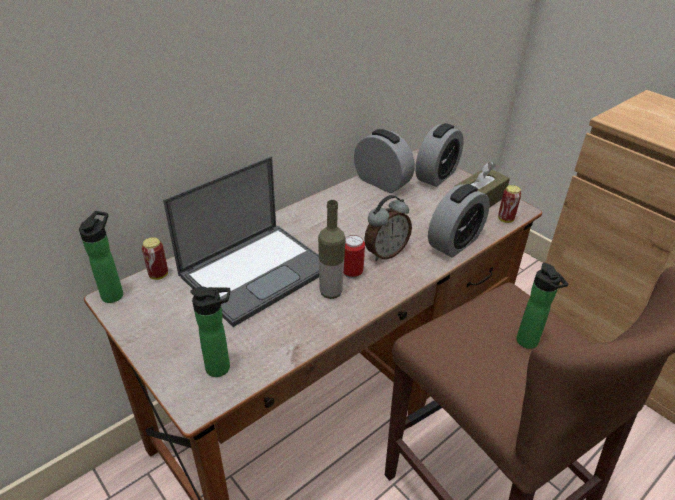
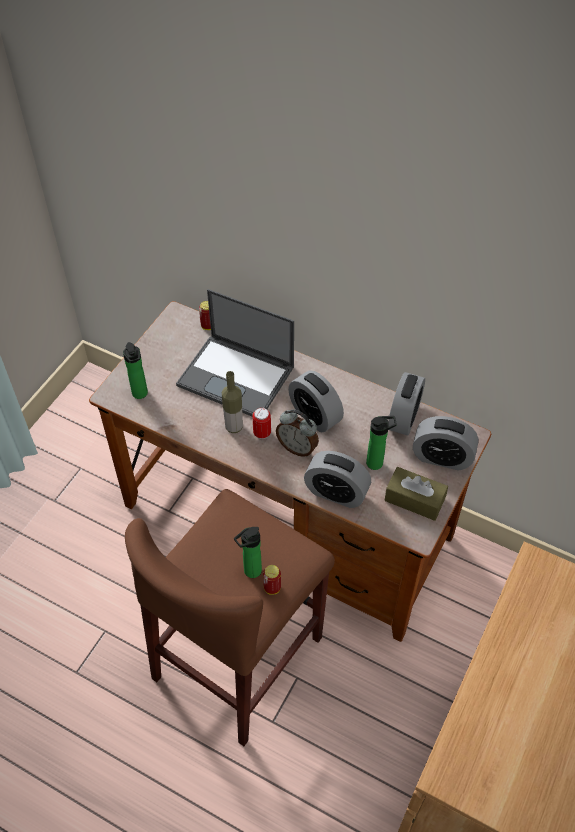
camera: 70 degrees right, 15 degrees up
(114, 293) = (180, 313): bottle -> bottle (377, 463)
(348, 230) = (315, 415): none -> alarm clock
(505, 219) = (395, 526): can -> can (272, 588)

